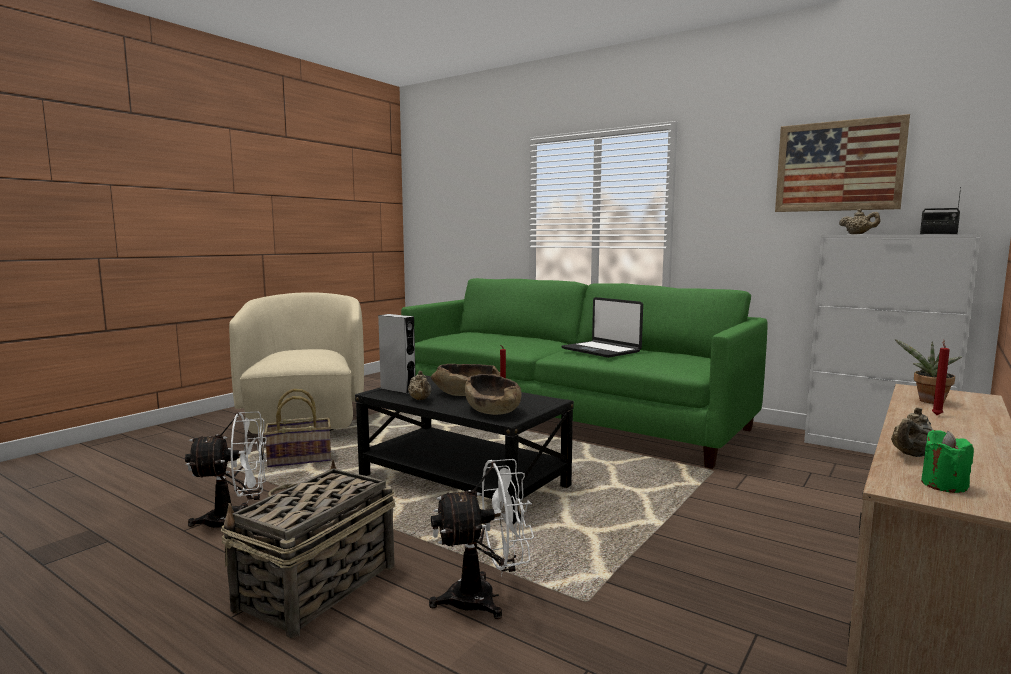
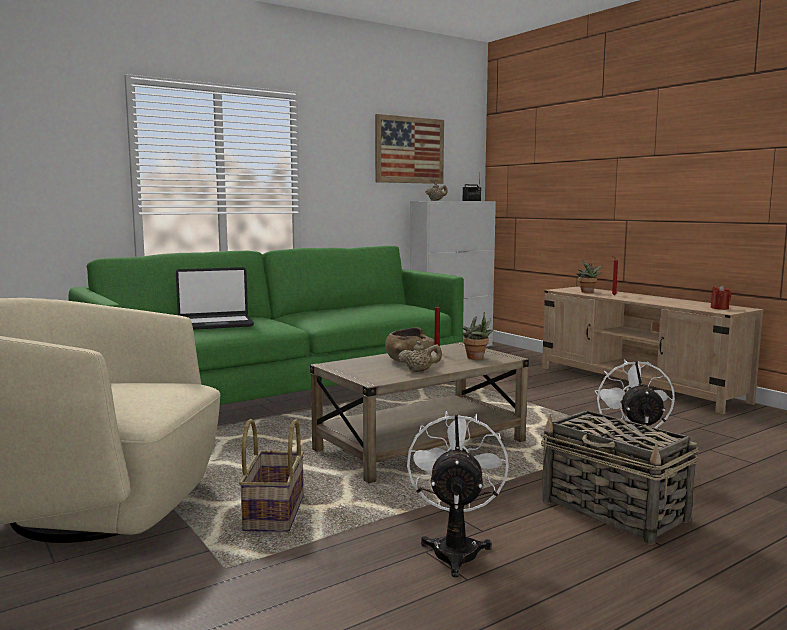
camera: 70 degrees left, 0 degrees up
(398, 390) = (370, 374): grey speaker -> none
(463, 481) = (421, 446): black coffee table -> beige coffee table
(493, 410) = (477, 358): brown bowl -> potted plant
(601, 350) = (338, 312): laptop -> laptop (215, 324)
(912, 455) = (680, 305): beige teapot -> none
(943, 485) = (719, 308): green candle -> red candle

